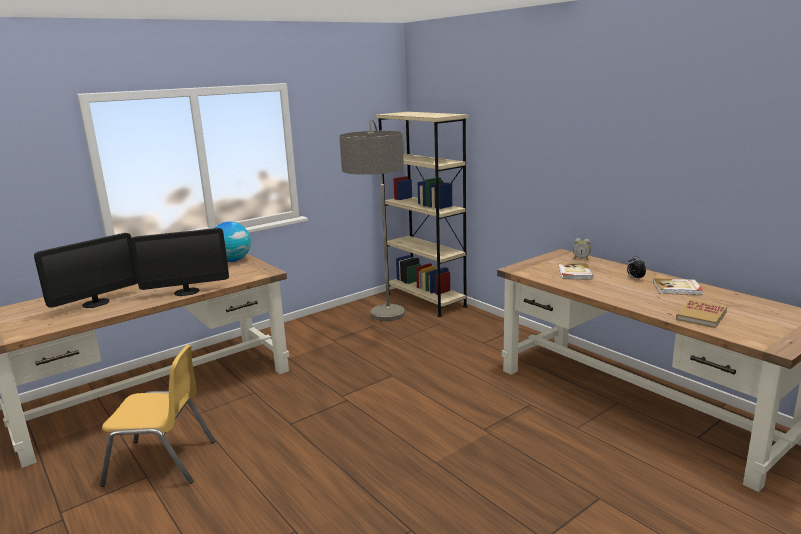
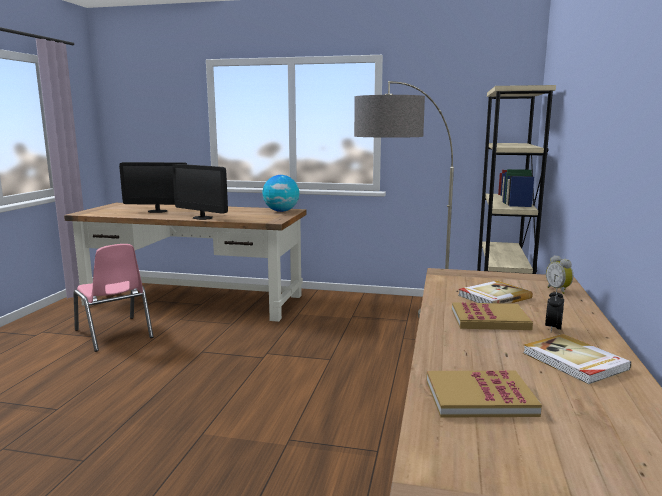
camera: 50 degrees right, 5 degrees down
(161, 462) = (114, 334): yellow chair -> pink chair
(609, 285) = (489, 320): none -> book

